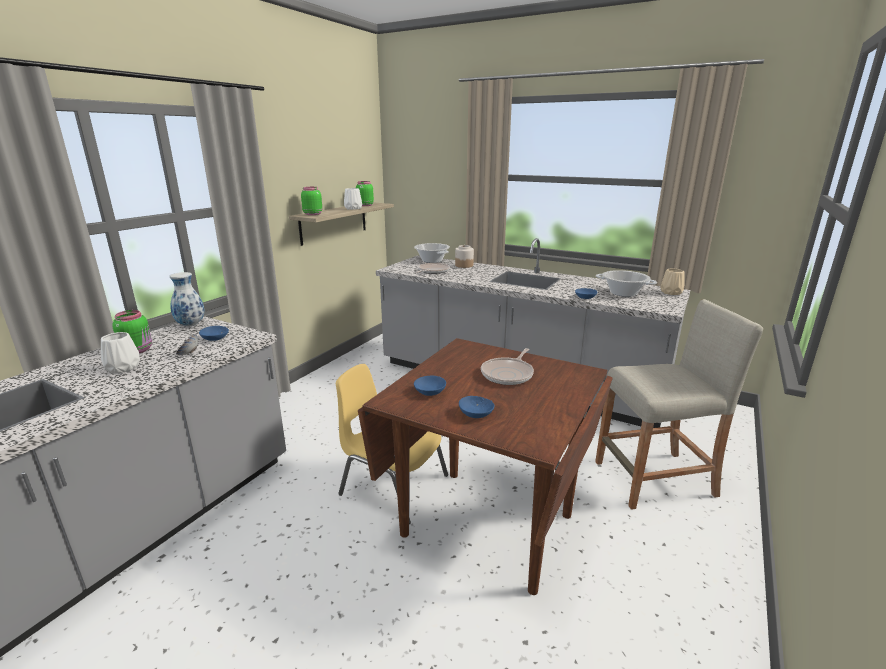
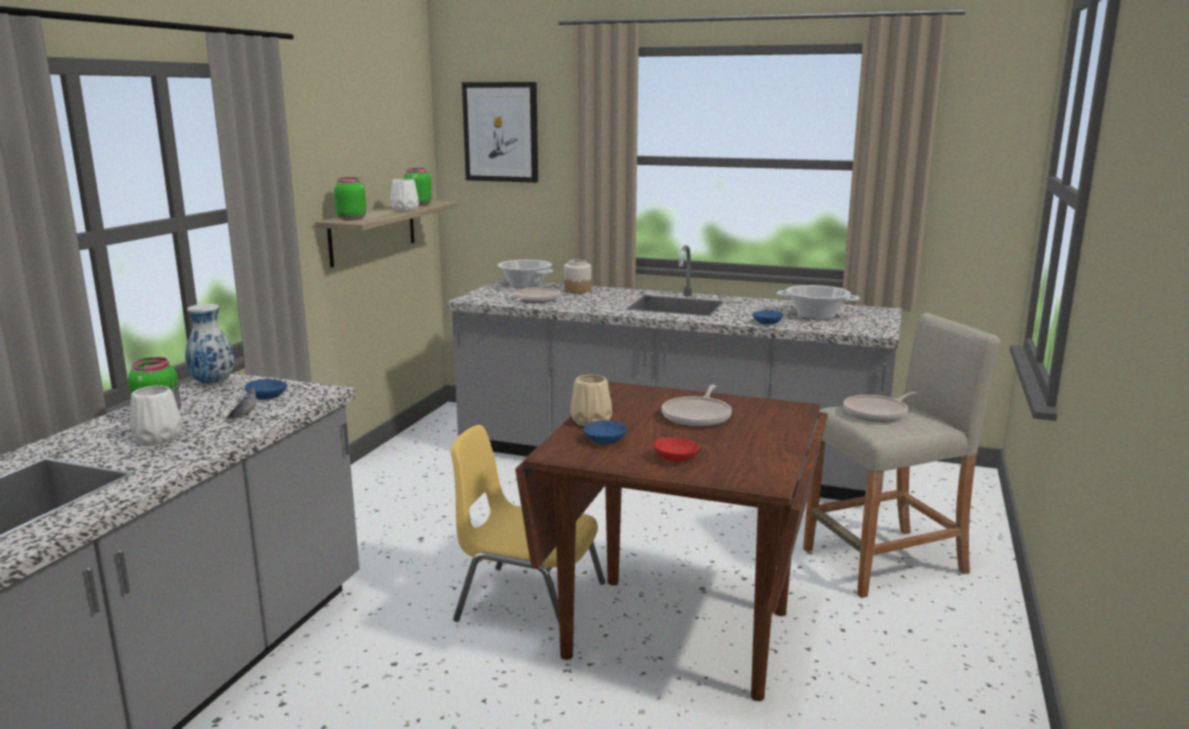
camera: 10 degrees left, 5 degrees down
(422, 157) = (501, 132): none -> picture
(475, 414) = (674, 459): blue bowl -> red bowl
(656, 375) = (877, 413): none -> frying pan
(671, 292) = (878, 312): beige vase -> beige vase (592, 421)

